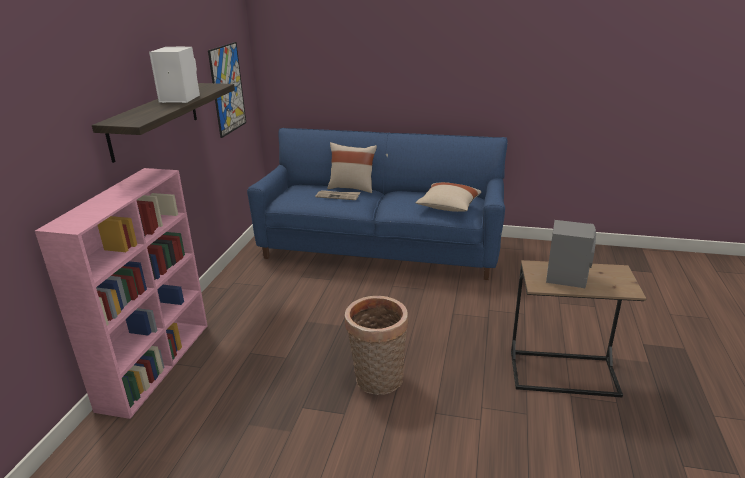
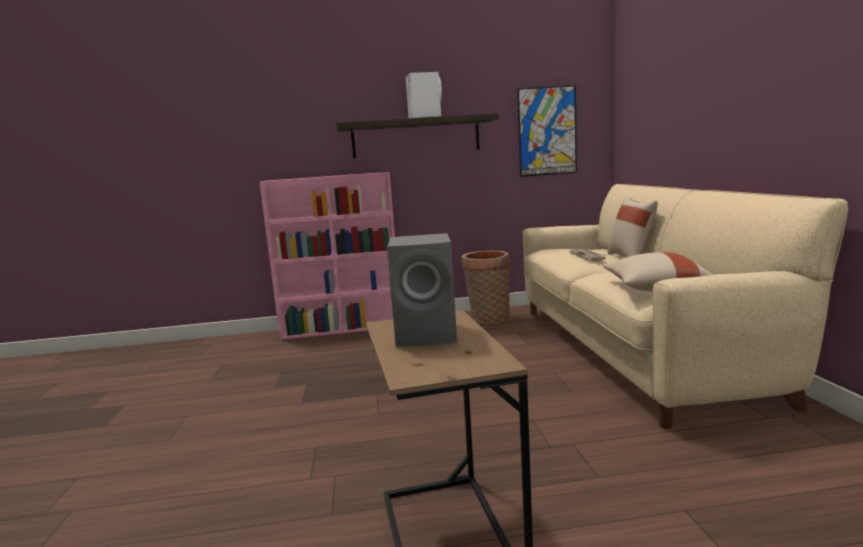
camera: 70 degrees right, 15 degrees down
(377, 381) = (358, 406): basket -> basket (488, 319)
(380, 249) = (633, 349): blue sofa -> beige sofa

